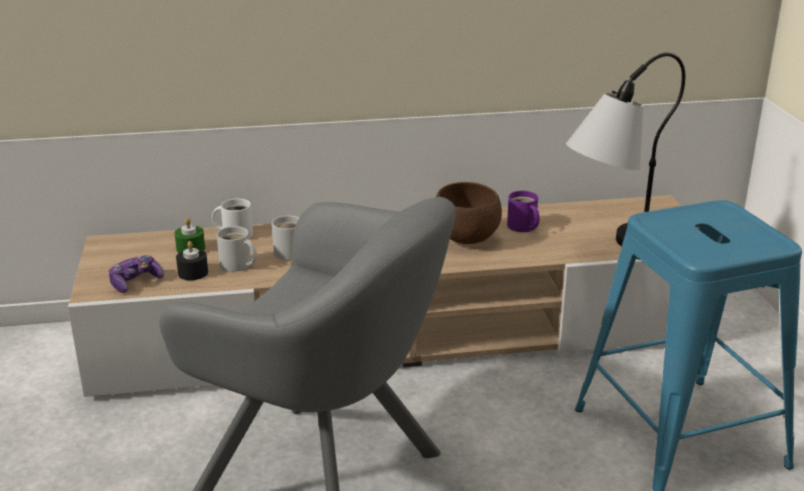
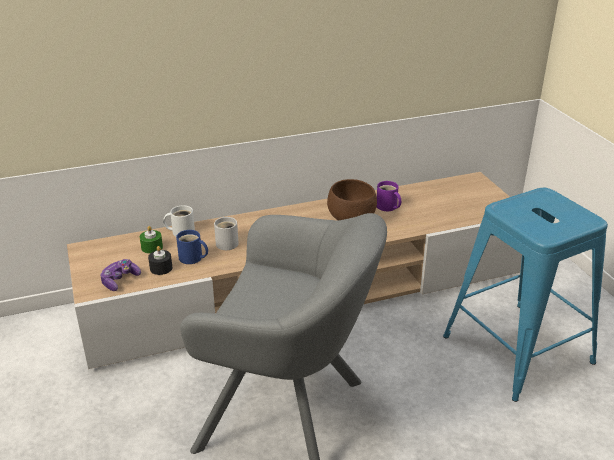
camera: 10 degrees left, 5 degrees up
(237, 265) = (192, 258): white mug -> blue mug
(612, 248) = (454, 218): table lamp -> none

